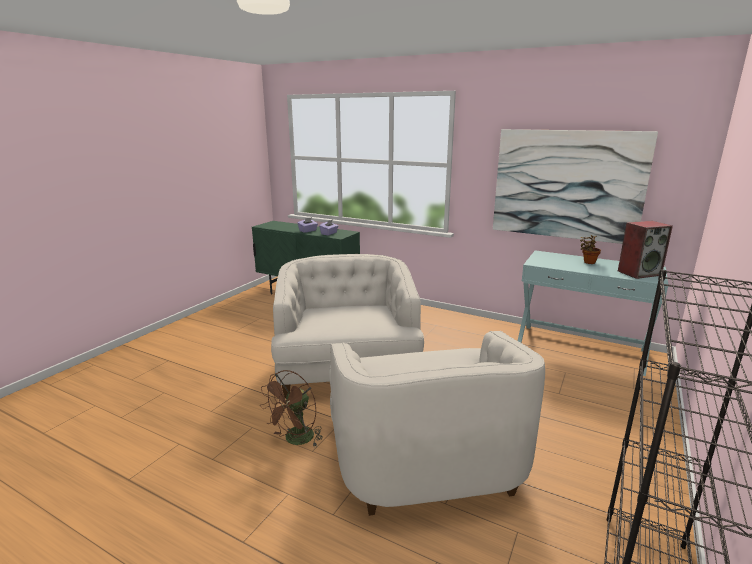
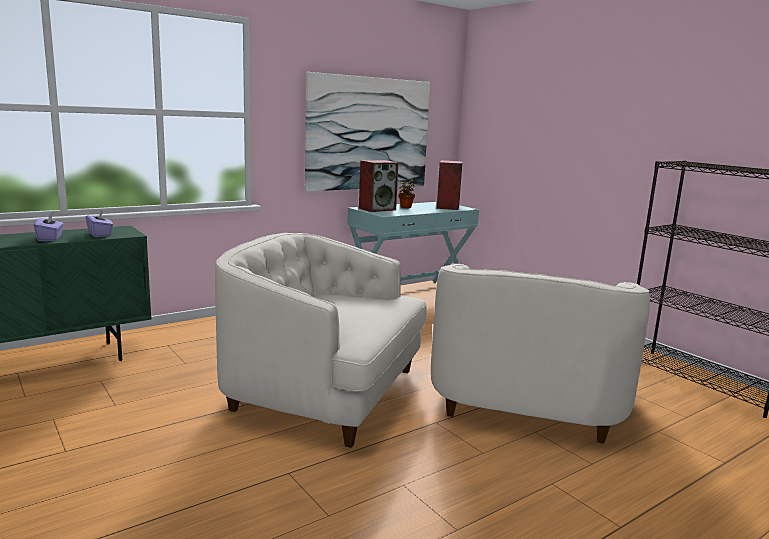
camera: 65 degrees left, 5 degrees down
(295, 440) = (455, 459): brown fan -> none
(425, 457) = (527, 398): white armchair -> white armchair turned 90 degrees clockwise
(552, 257) = (377, 209): none -> speaker

